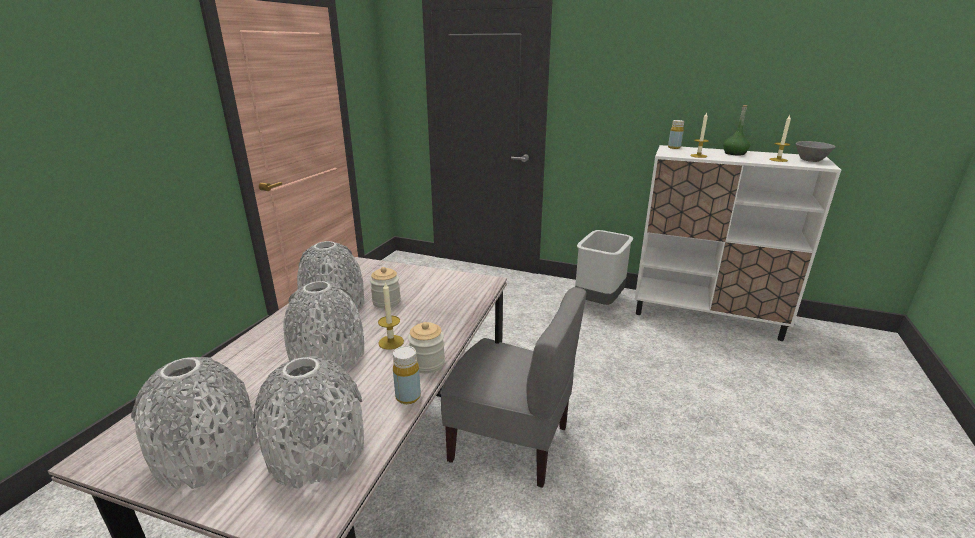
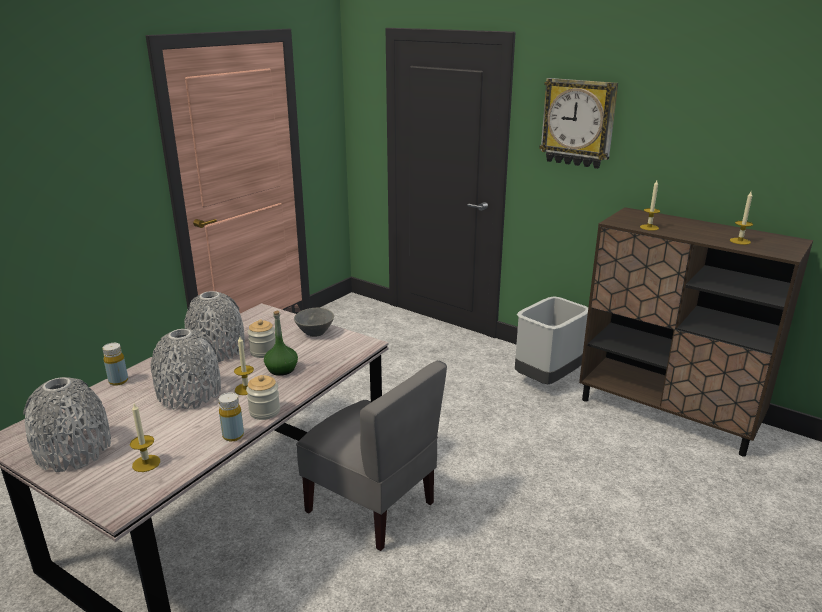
camera: 15 degrees right, 0 degrees up
(317, 451) = (146, 463): grey vase -> candle
(615, 74) = (578, 123): none -> wall clock
(674, 147) = (636, 213): yellow bottle -> yellow bottle (118, 381)
(706, 315) = (668, 413): white cabinet -> brown cabinet
(734, 153) = (698, 227): green bottle -> green bottle (281, 369)
(810, 160) = (779, 245): grey bowl -> grey bowl (314, 333)

